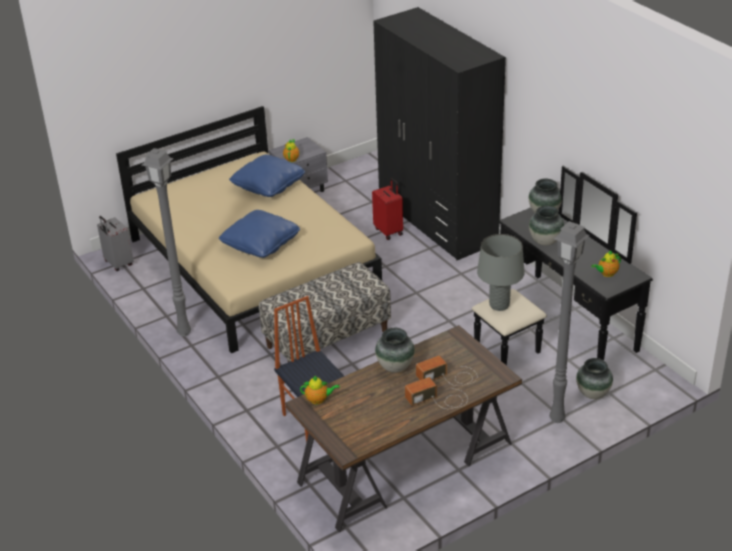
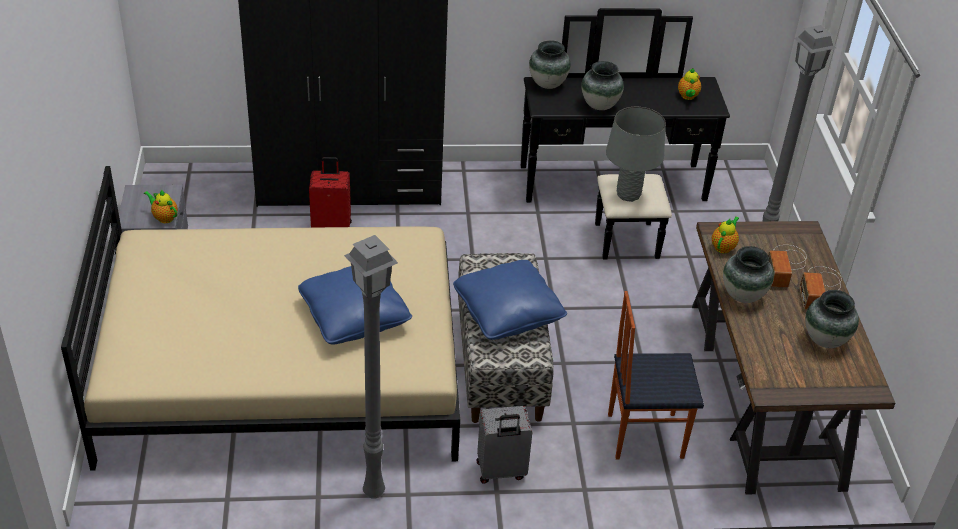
camera: 65 degrees left, 5 degrees up
(118, 264) = (135, 506): grey suitcase -> grey suitcase (501, 471)
(268, 185) = (222, 258): blue pillow -> blue pillow (508, 312)
(318, 400) = (767, 376): teapot -> teapot (723, 247)
(593, 393) = (738, 220): vase -> vase (825, 339)

